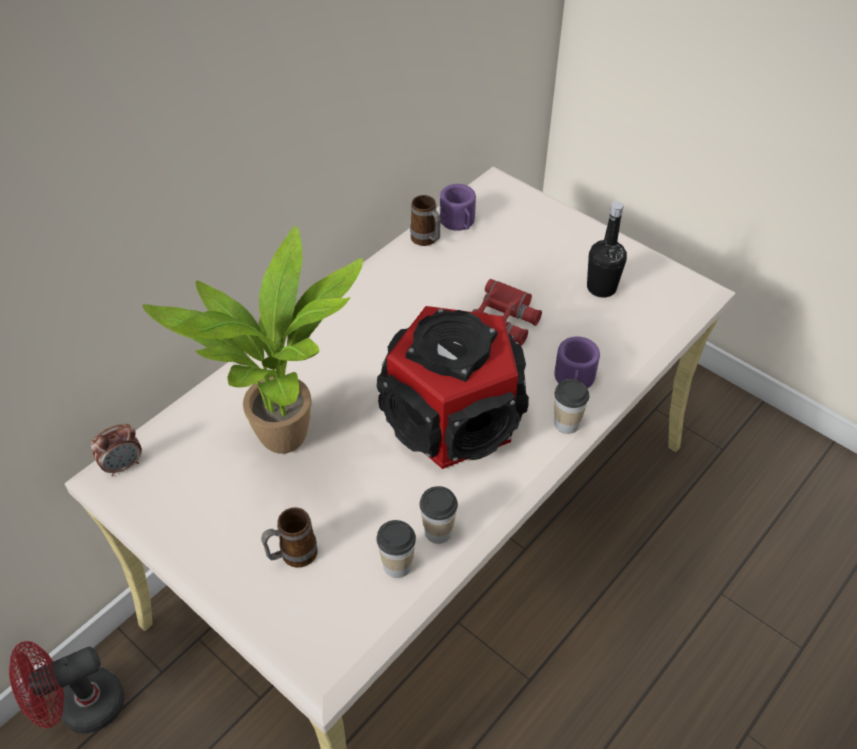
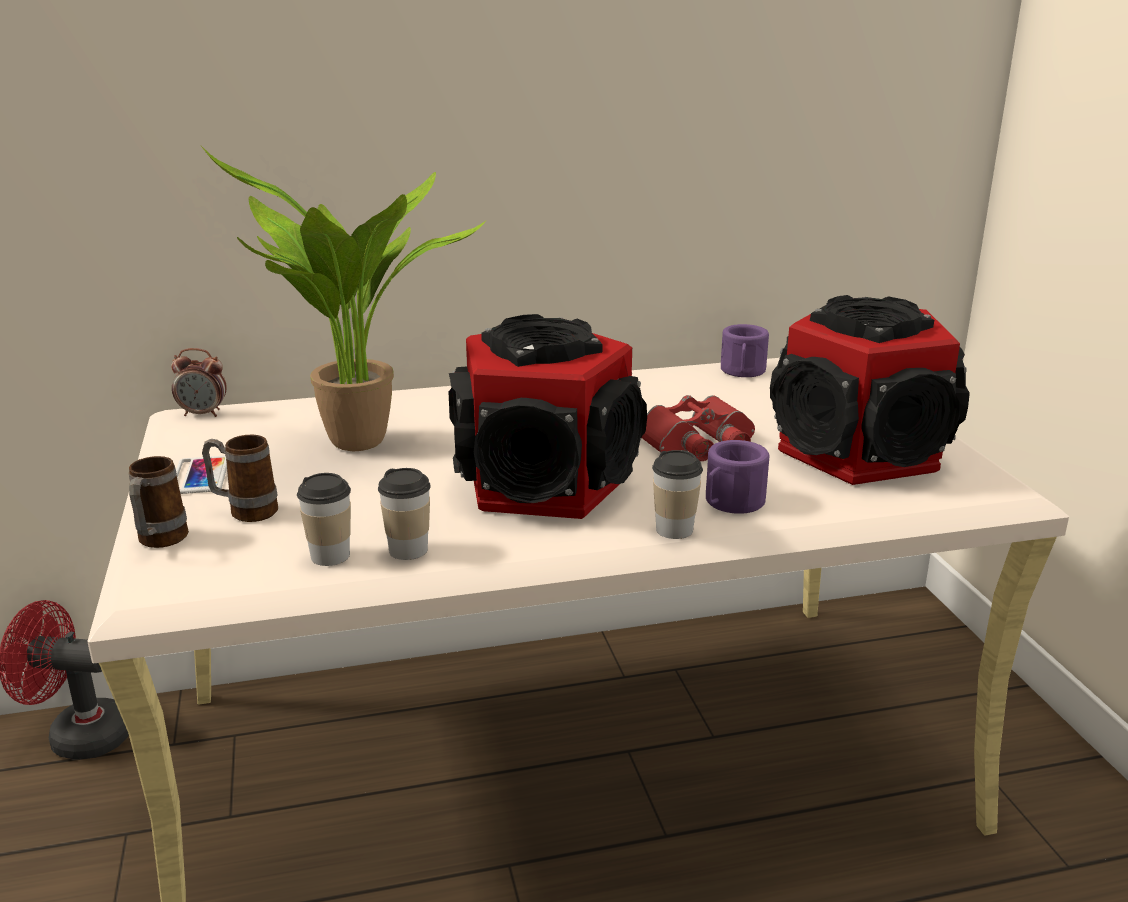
camera: 35 degrees right, 25 degrees down
(213, 537) = (200, 476): none -> phone
(427, 241) = (689, 374): mug -> mug (159, 542)
(601, 288) = (861, 453): black bottle -> speaker

